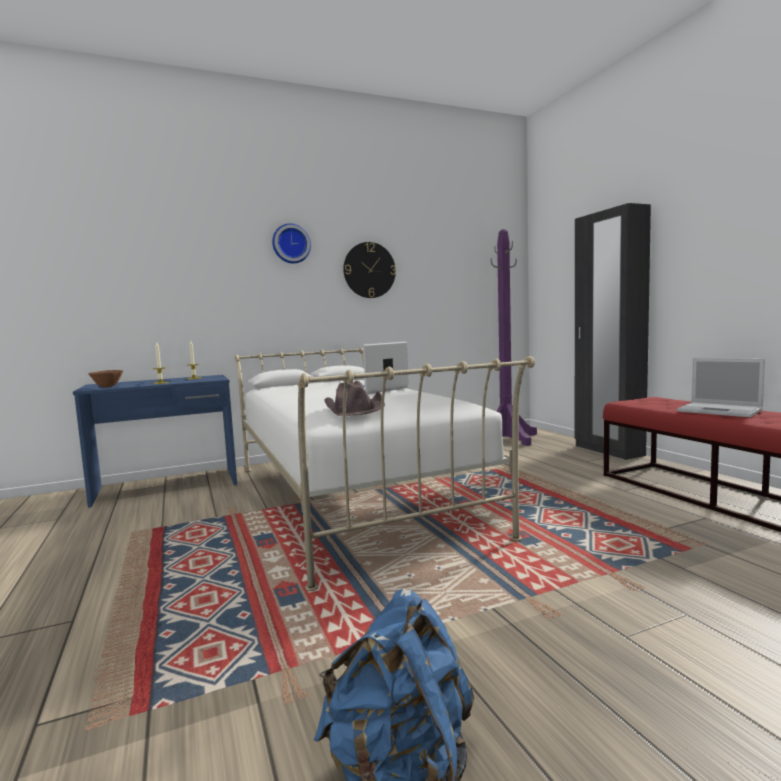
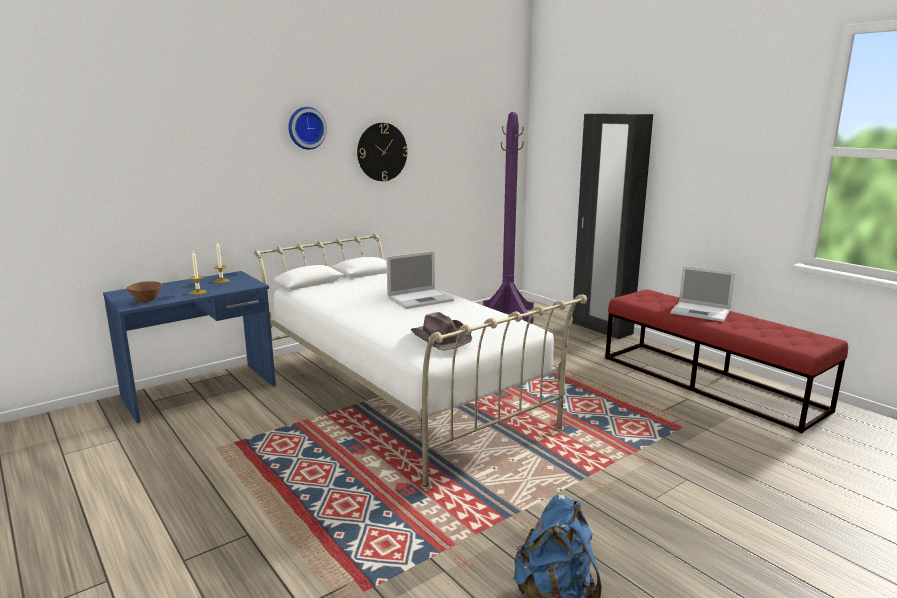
camera: 15 degrees left, 10 degrees up
(372, 390) = (421, 299): laptop -> laptop turned 150 degrees counterclockwise

